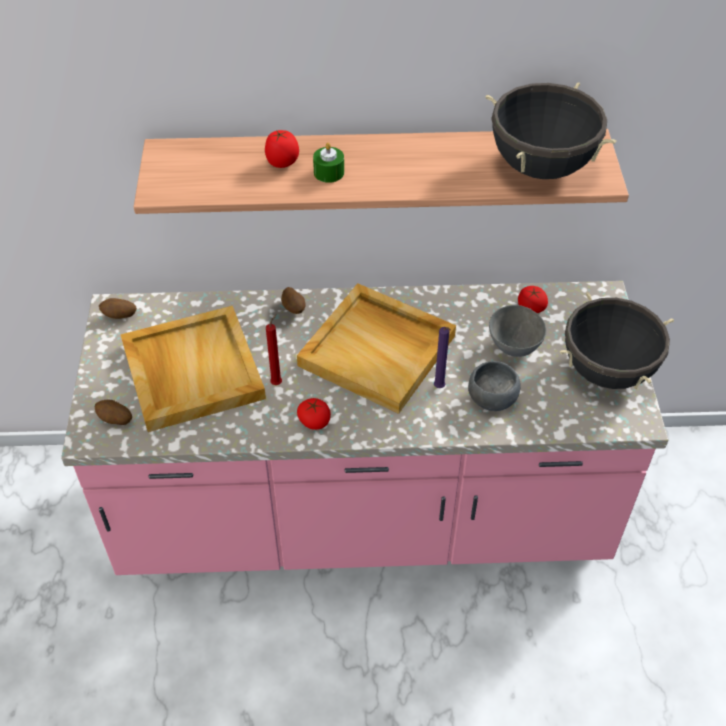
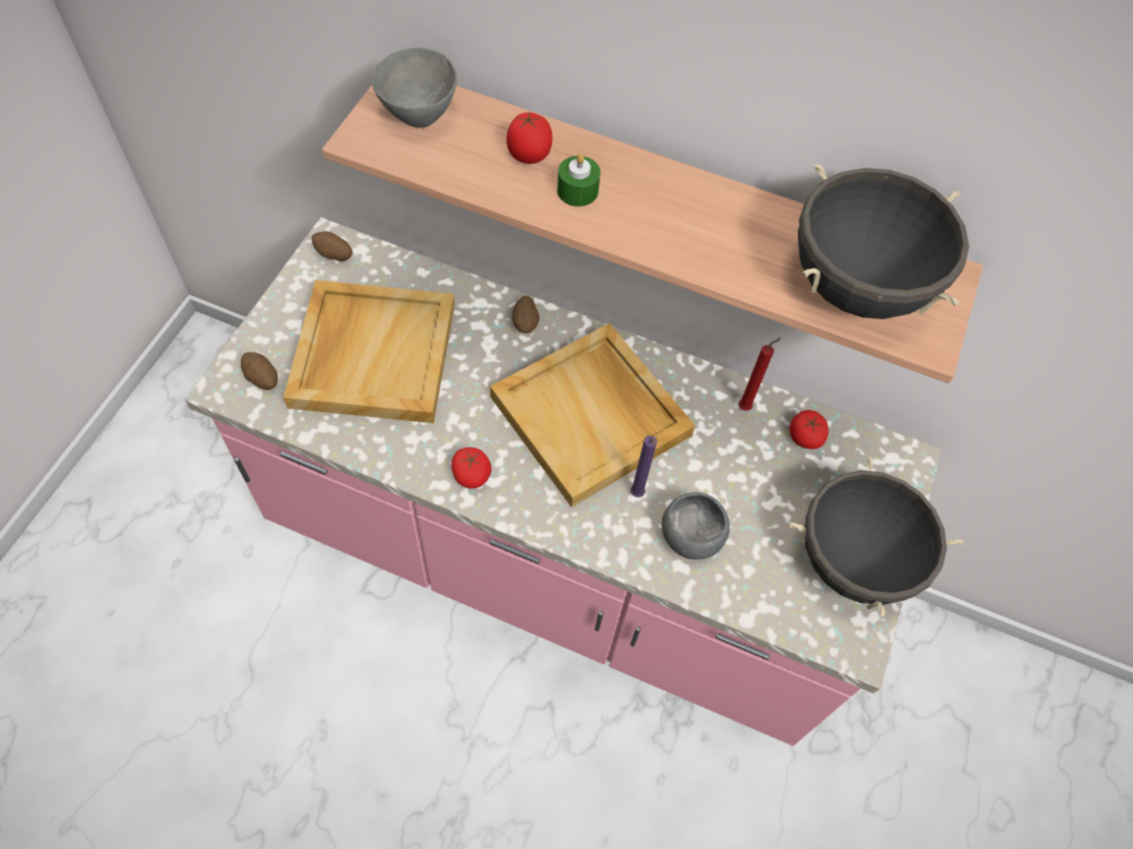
camera: 20 degrees right, 10 degrees up
(277, 382) = (457, 408): red candle -> red candle (746, 406)
(513, 348) = (753, 480): grey bowl -> grey bowl (418, 114)

